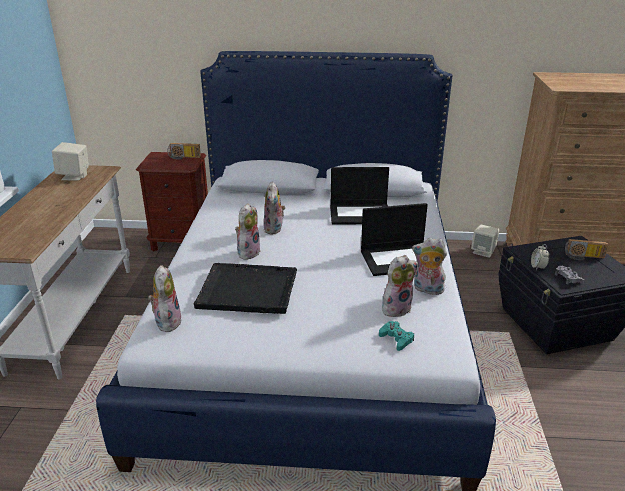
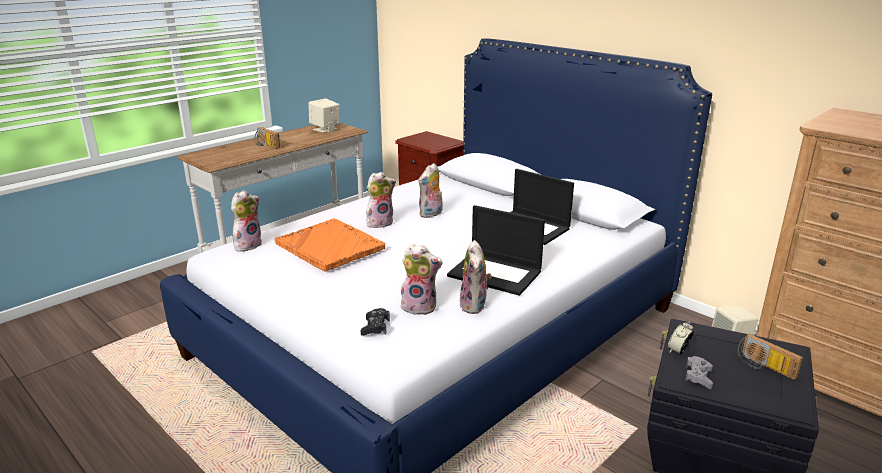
camera: 40 degrees right, 5 degrees down
(183, 157) = (443, 141): radio -> radio (265, 145)
(248, 290) = (330, 246): black tray -> orange tray
(396, 339) = (375, 327): turquoise game controller -> black game controller
(427, 290) = (475, 306): plush toy -> plush toy turned 150 degrees counterclockwise

